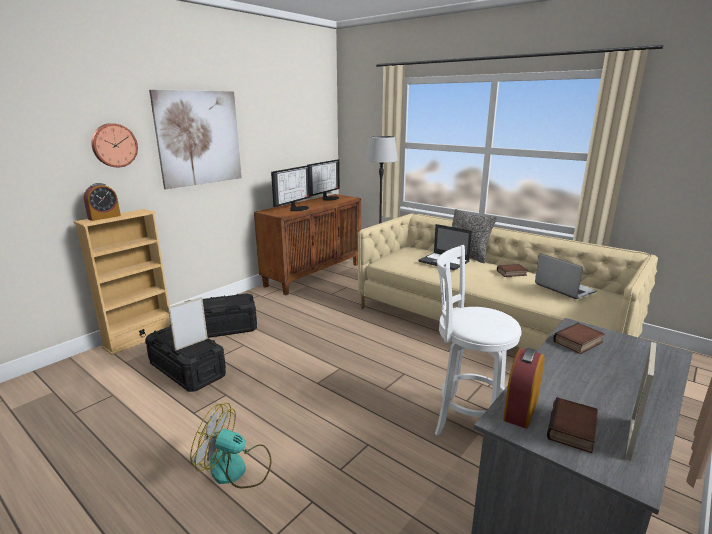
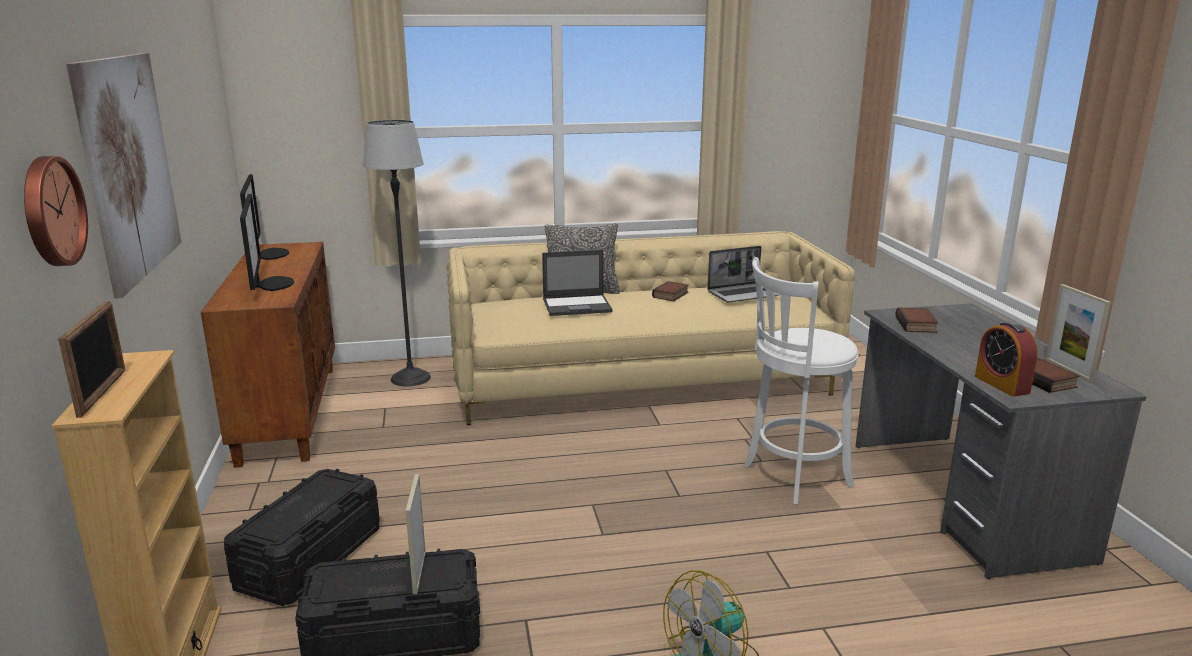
camera: 50 degrees left, 0 degrees up
(104, 217) = (102, 393): alarm clock -> picture frame
(563, 288) = (743, 294): laptop -> laptop turned 150 degrees clockwise

